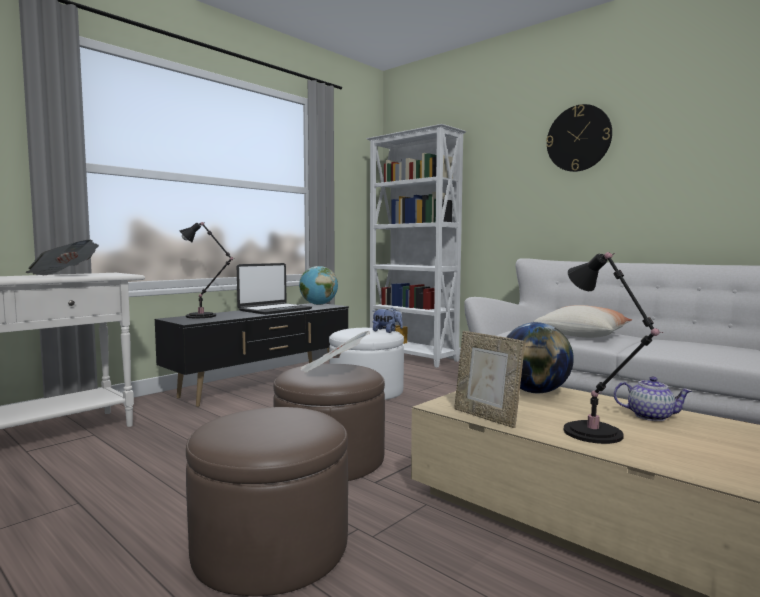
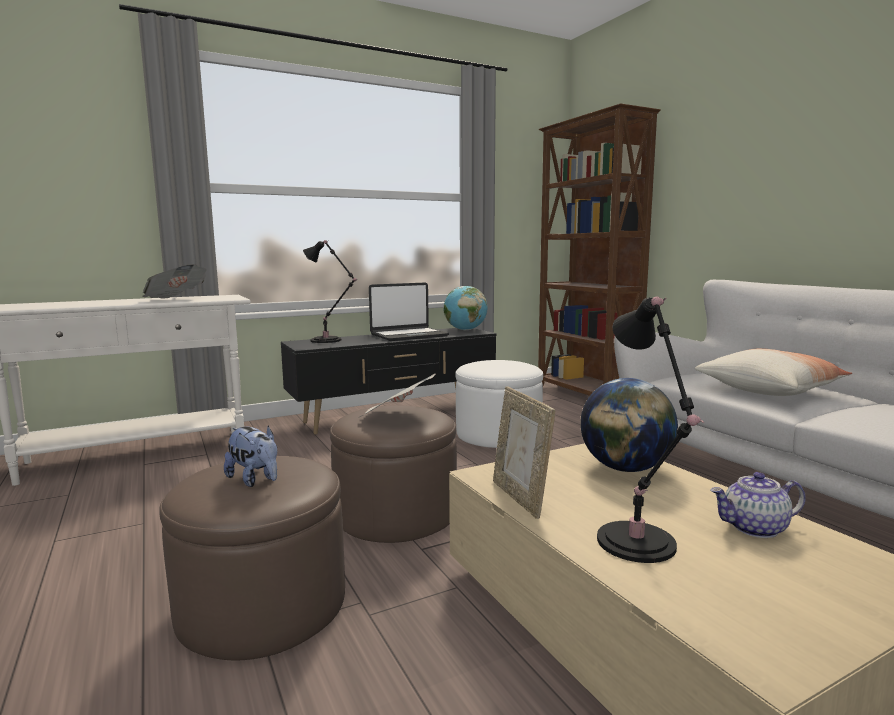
camera: 20 degrees right, 5 degrees up
(387, 331) = (521, 367): plush toy -> plush toy (255, 480)
(413, 358) = (585, 396): white bookcase -> brown bookcase
(578, 138) = (811, 107): wall clock -> none
(650, 416) = (754, 528): teapot -> teapot turned 135 degrees clockwise

